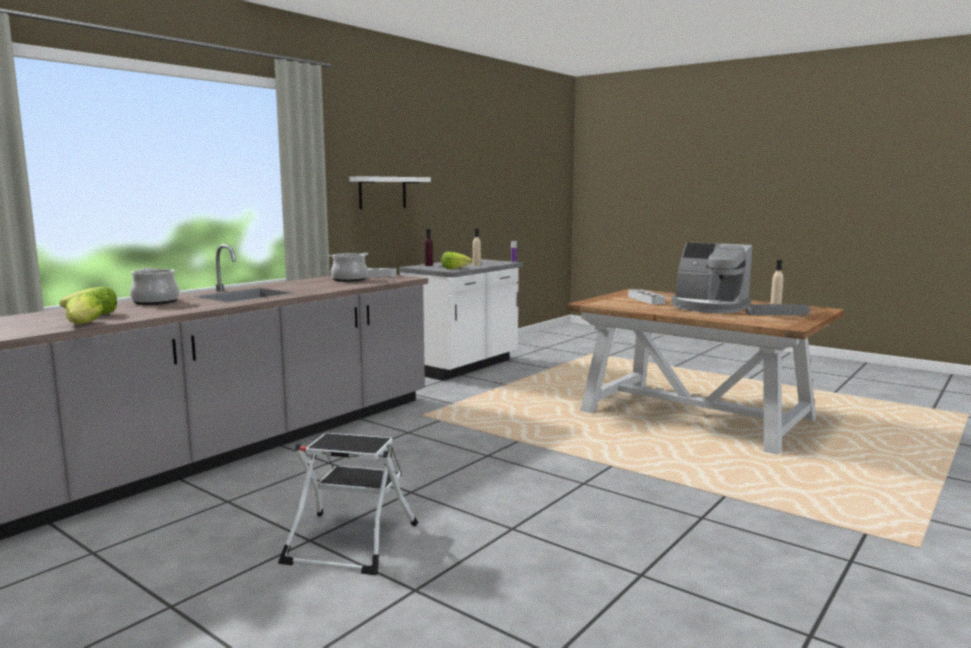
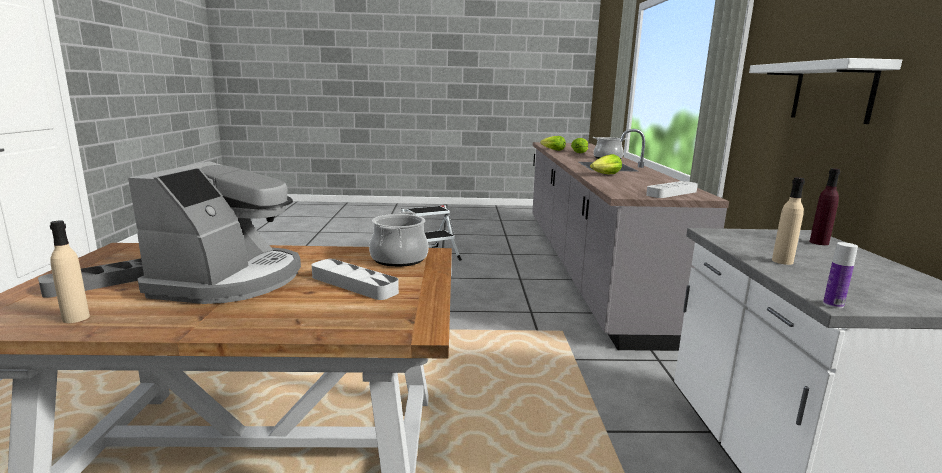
camera: 140 degrees right, 5 degrees up
(349, 279) = (647, 185): cooking pot -> cooking pot (399, 259)
(455, 269) = (733, 238): lettuce -> lettuce (606, 175)
(709, 307) = (230, 280): coffee machine -> coffee machine turned 105 degrees clockwise

